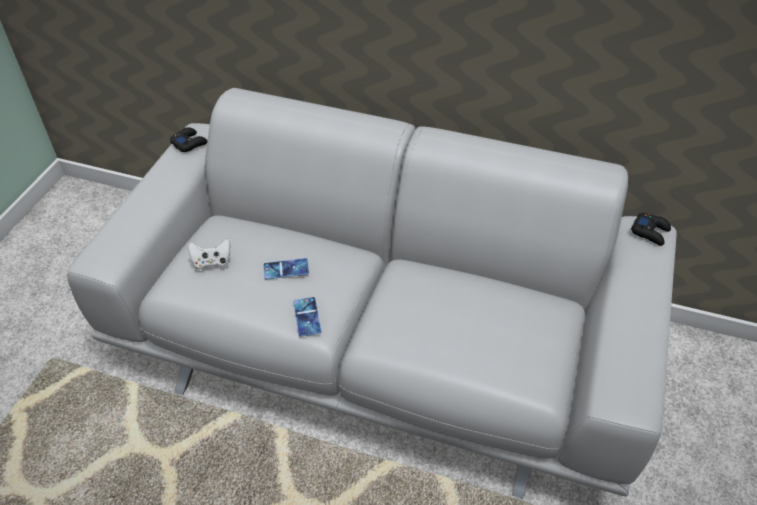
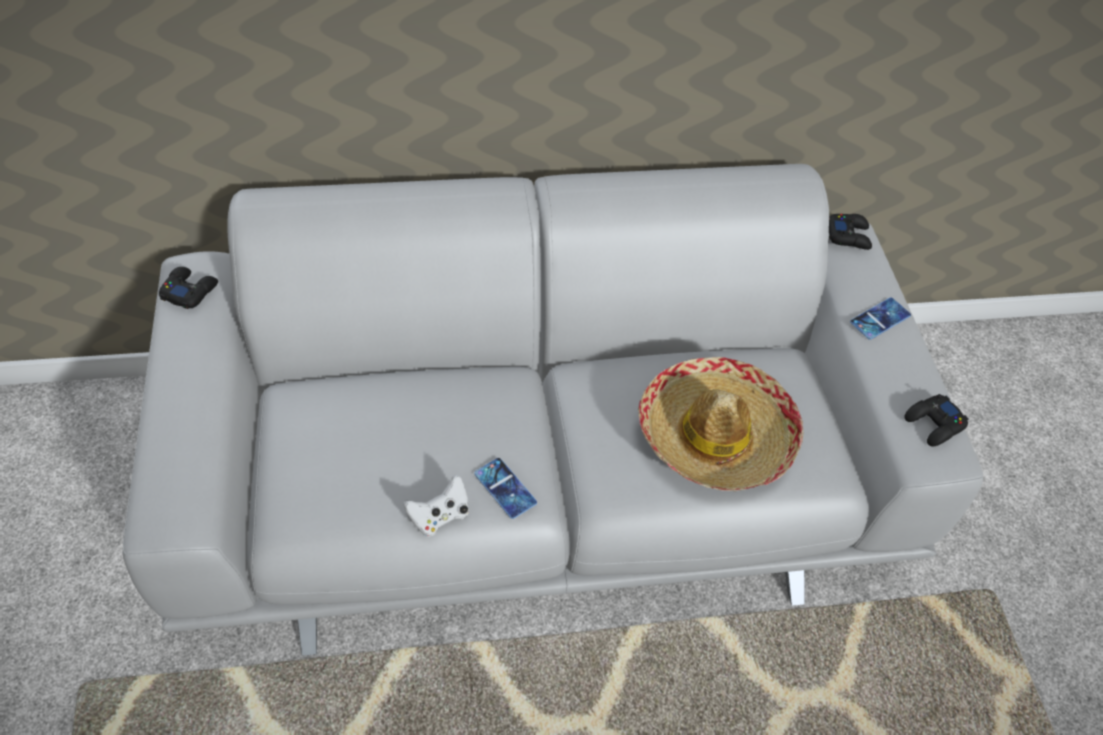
camera: 30 degrees left, 5 degrees up
(212, 262) = (326, 458): white game controller -> white game controller (439, 516)
(286, 269) = (436, 432): phone -> phone (880, 319)
(470, 334) = (716, 435): none -> hat
(637, 380) = (934, 424): none -> black game controller

